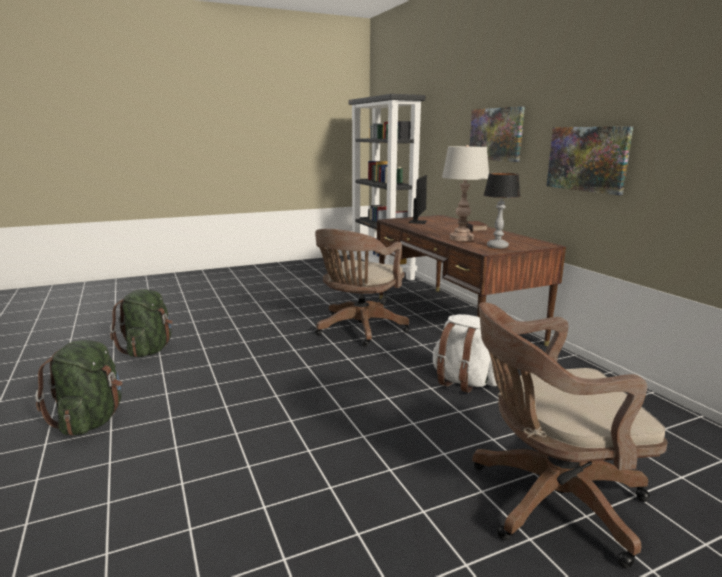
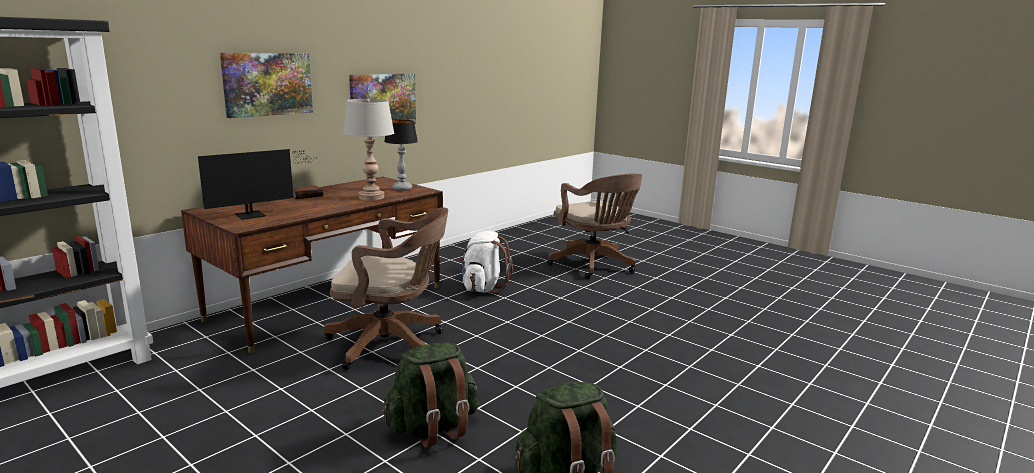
camera: 115 degrees left, 0 degrees up
(91, 420) = (722, 423): green backpack -> green backpack (432, 428)
(419, 221) = (255, 215): monitor -> monitor turned 150 degrees clockwise

